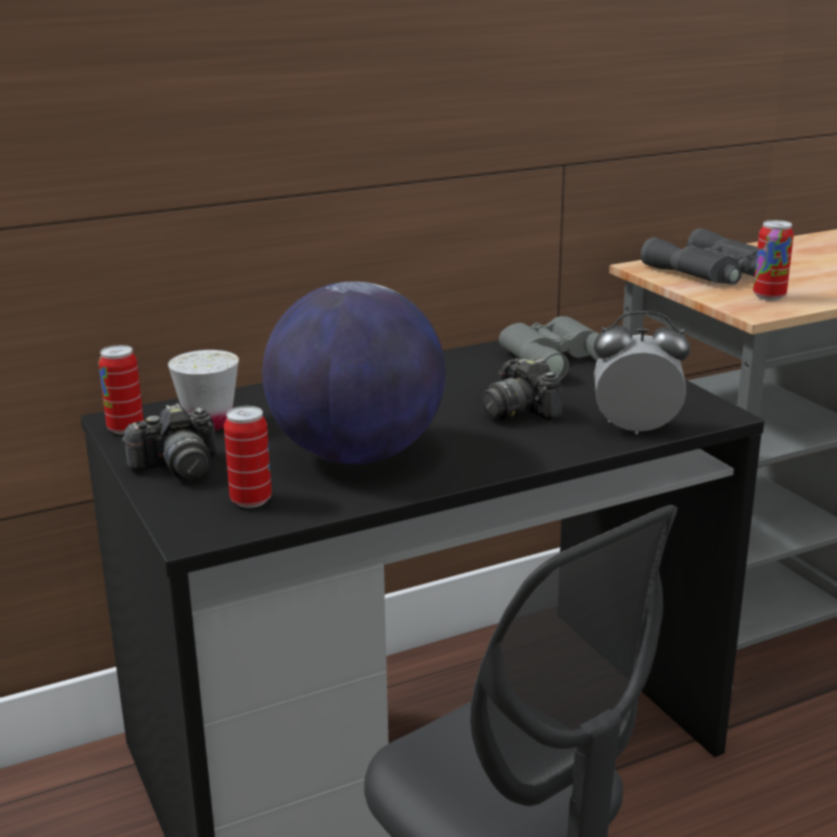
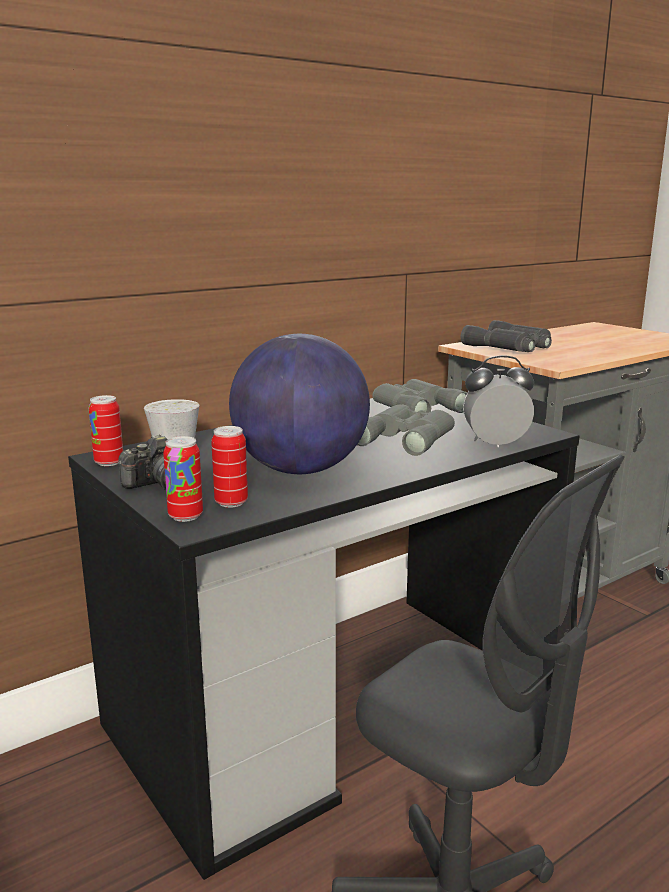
camera: 10 degrees left, 5 degrees down
(520, 411) = (407, 438): camera -> grey binoculars
(769, 296) = (558, 357): can -> can (185, 516)

